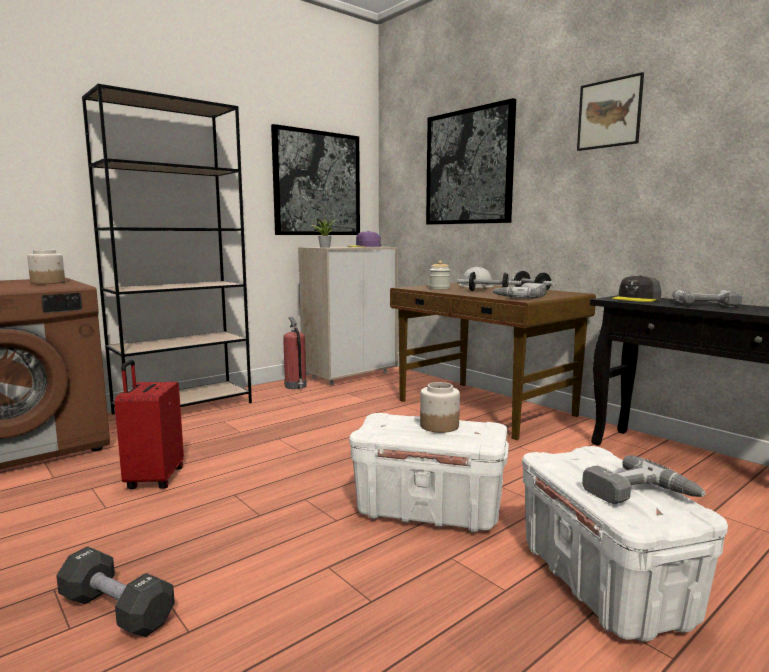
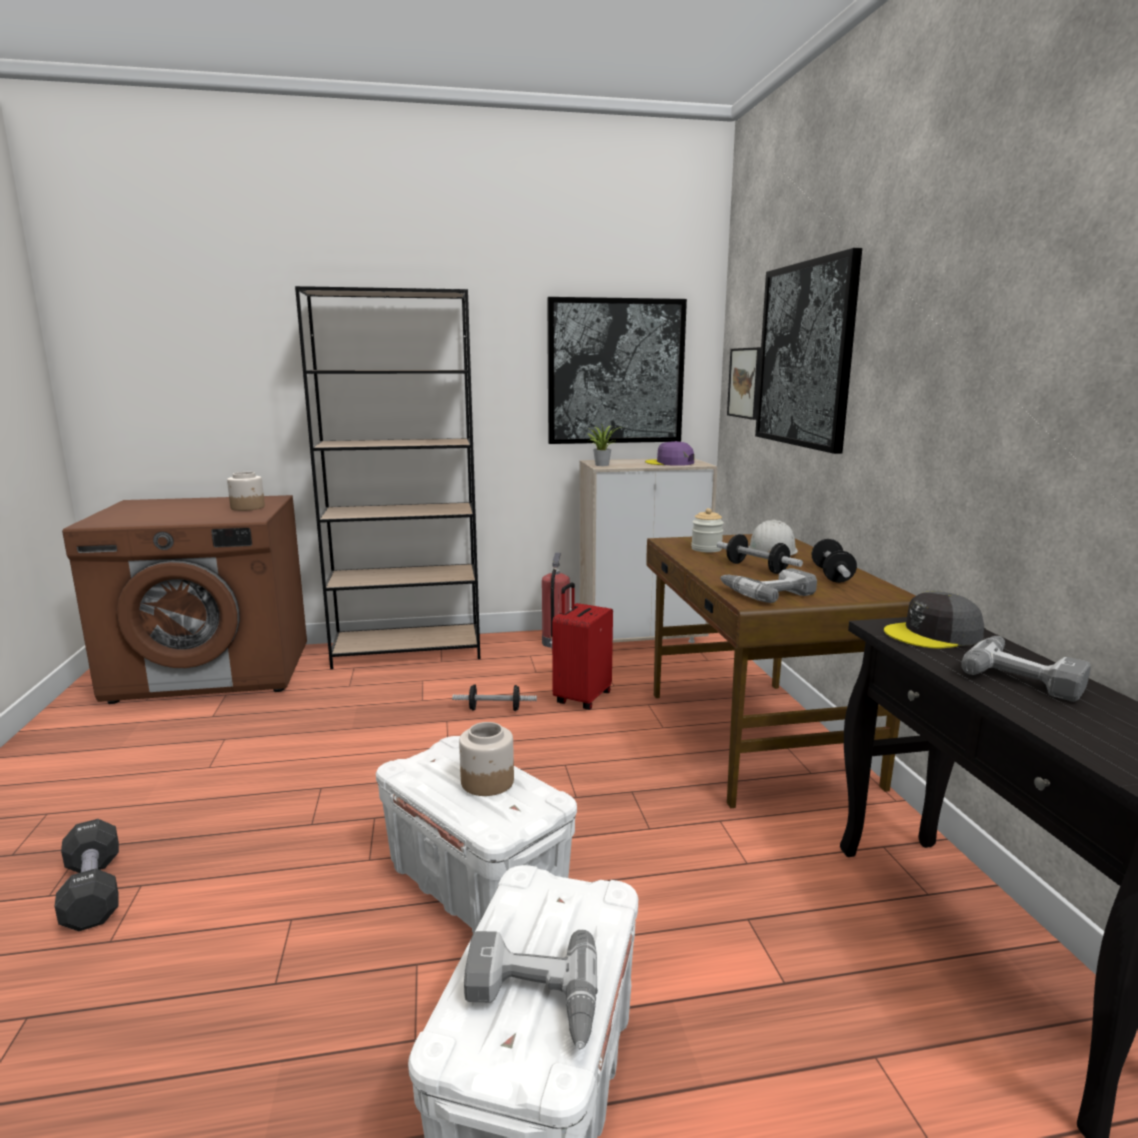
camera: 30 degrees right, 5 degrees up
(153, 479) = (279, 744): red suitcase -> red suitcase (581, 698)
(305, 426) = (494, 709): none -> dumbbell
(609, 113) = (972, 284): picture -> picture (744, 383)

